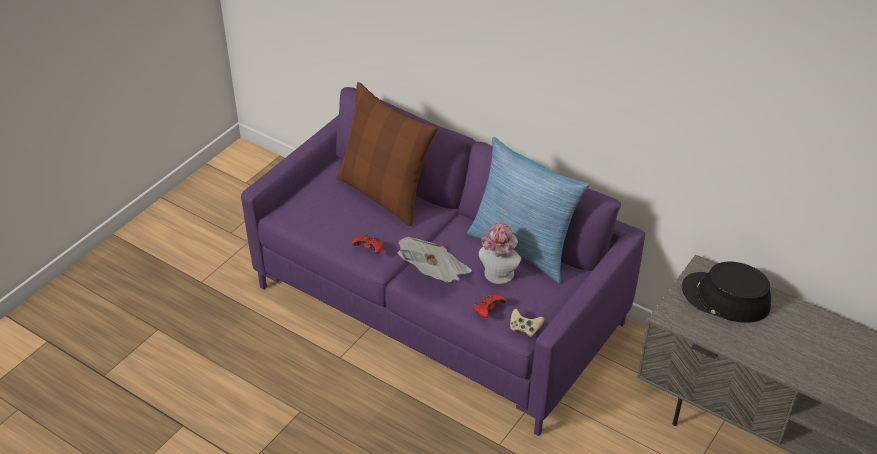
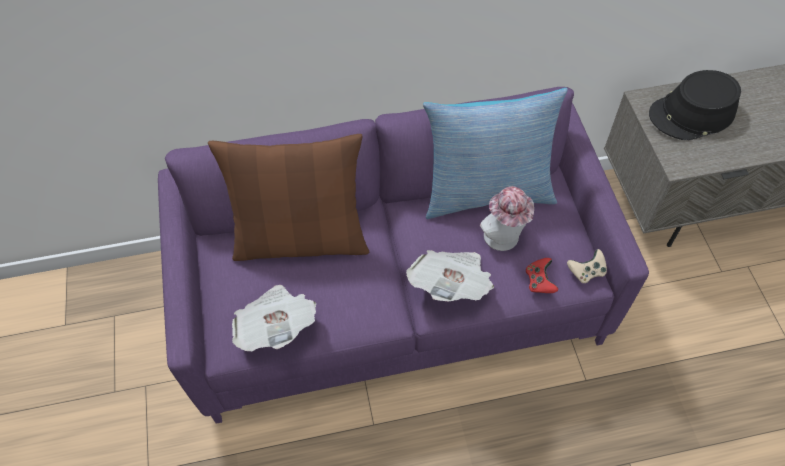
camera: 45 degrees left, 15 degrees up
(317, 222) = (276, 326): none -> newspaper
(369, 249) = (363, 311): red game controller -> none

